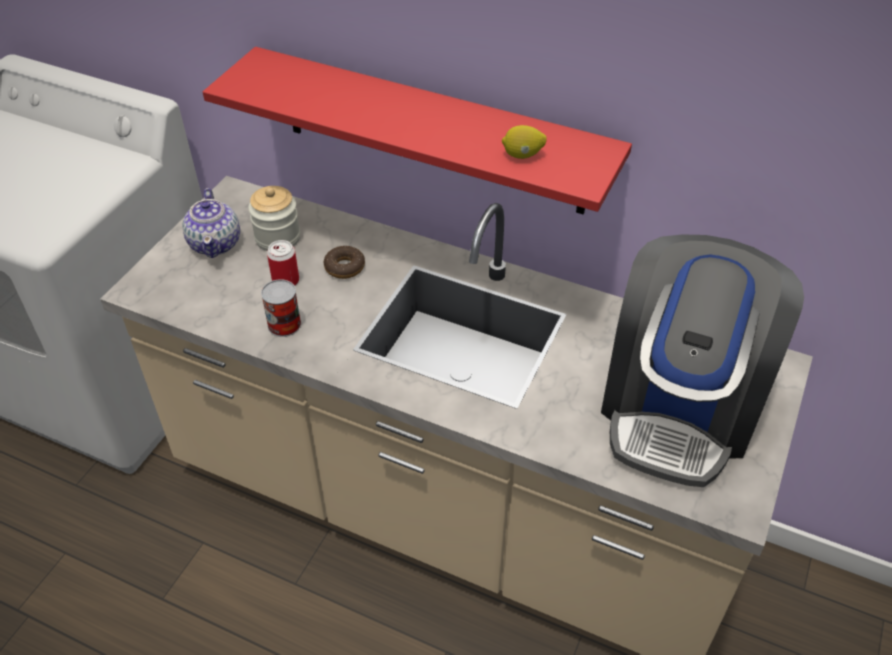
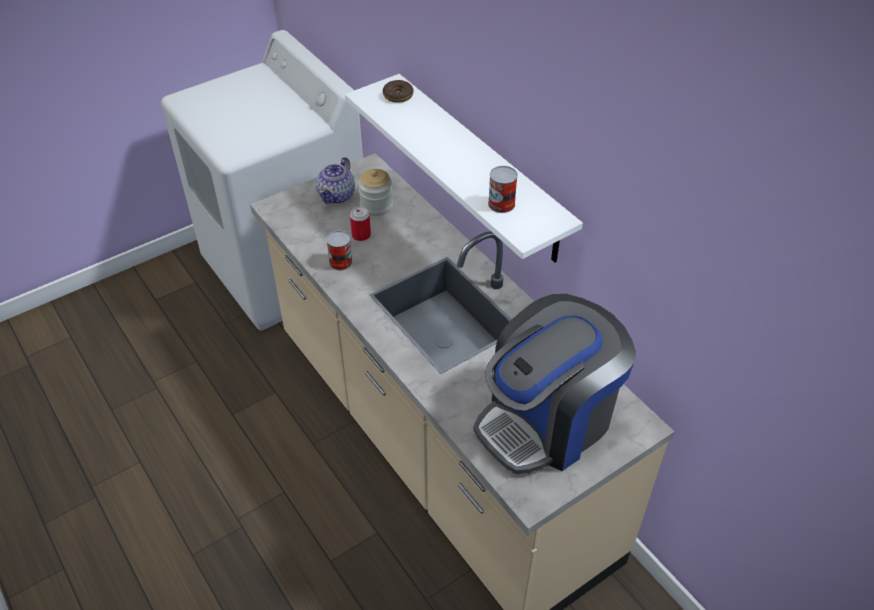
camera: 30 degrees right, 0 degrees up
(344, 267) = (403, 241): donut -> donut (398, 95)
(432, 131) = (481, 168): red shelf -> white shelf
(522, 155) = (501, 204): lemon -> can

